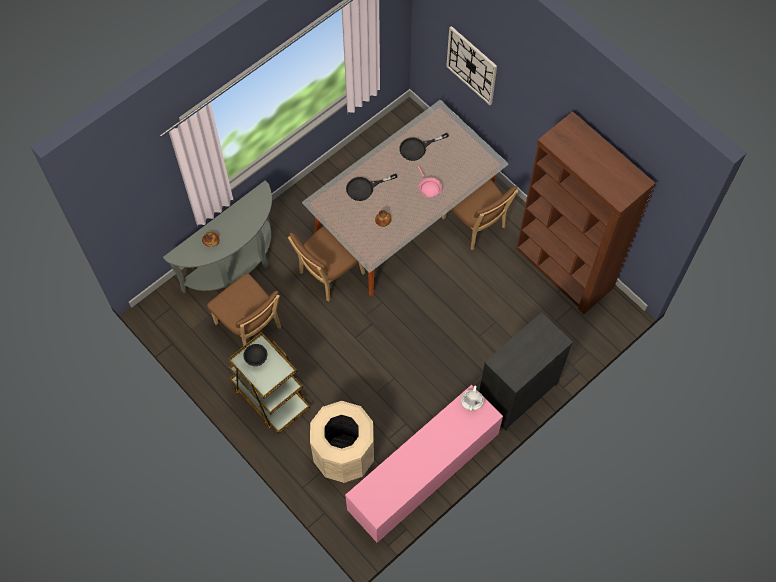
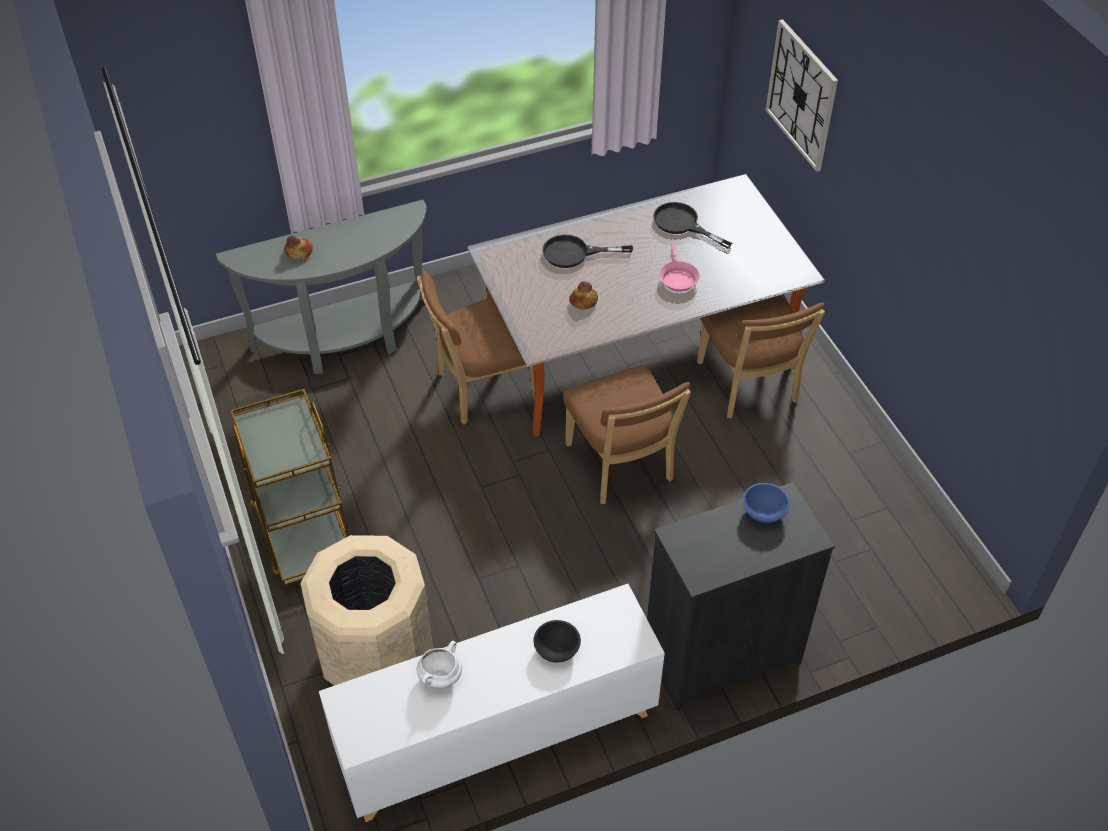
camera: 20 degrees right, 15 degrees down
(250, 327) = (324, 425): brown chair -> brown chair (621, 466)
(256, 358) = (277, 425): black bowl -> black bowl (557, 649)
(417, 148) = (682, 224): black frying pan -> black frying pan turned 45 degrees clockwise
(423, 476) = (496, 737): pink cabinet -> white cabinet
(471, 402) = (615, 612): white cooking pot -> white cooking pot (440, 675)
(533, 333) = (765, 511): none -> blue bowl
(564, 269) = (876, 489): brown bookcase -> none

